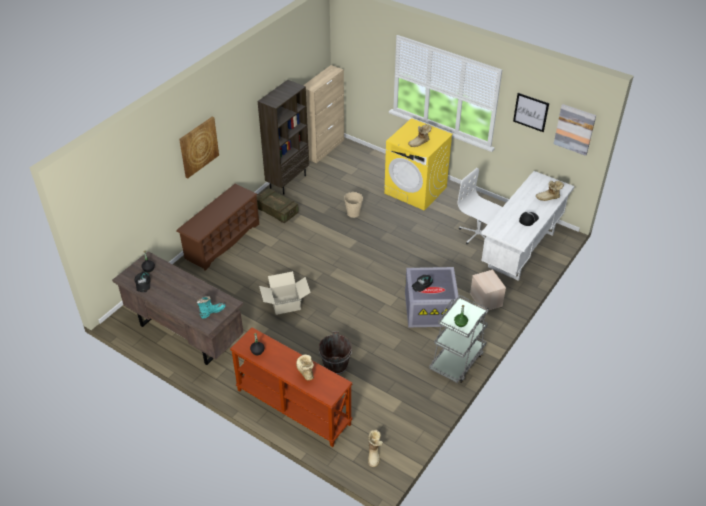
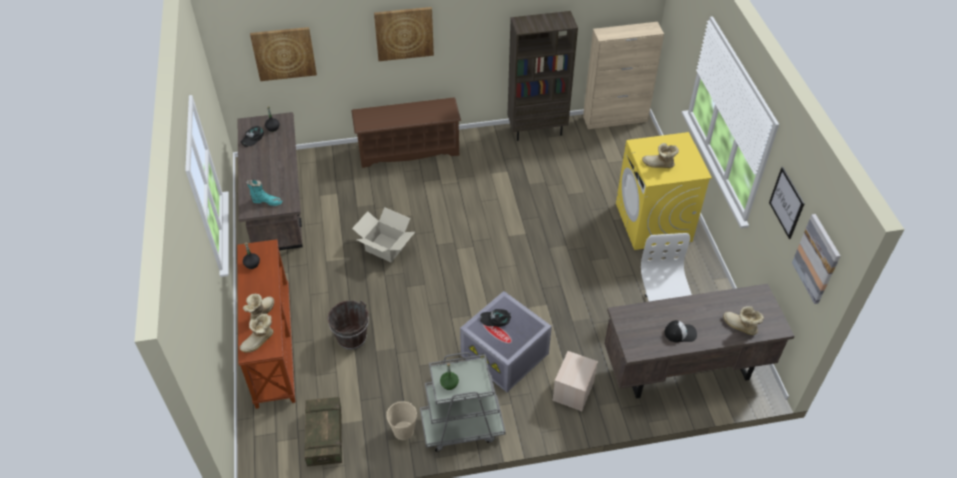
camera: 45 degrees right, 5 degrees up
(126, 205) = (284, 53): none -> picture
(277, 211) = (490, 153): crate -> crate (325, 437)
(353, 213) = (558, 203): beige bucket -> beige bucket (403, 431)
(374, 454) = (277, 446): boot -> boot (259, 341)
(521, 251) = (684, 369): white desk -> brown desk

